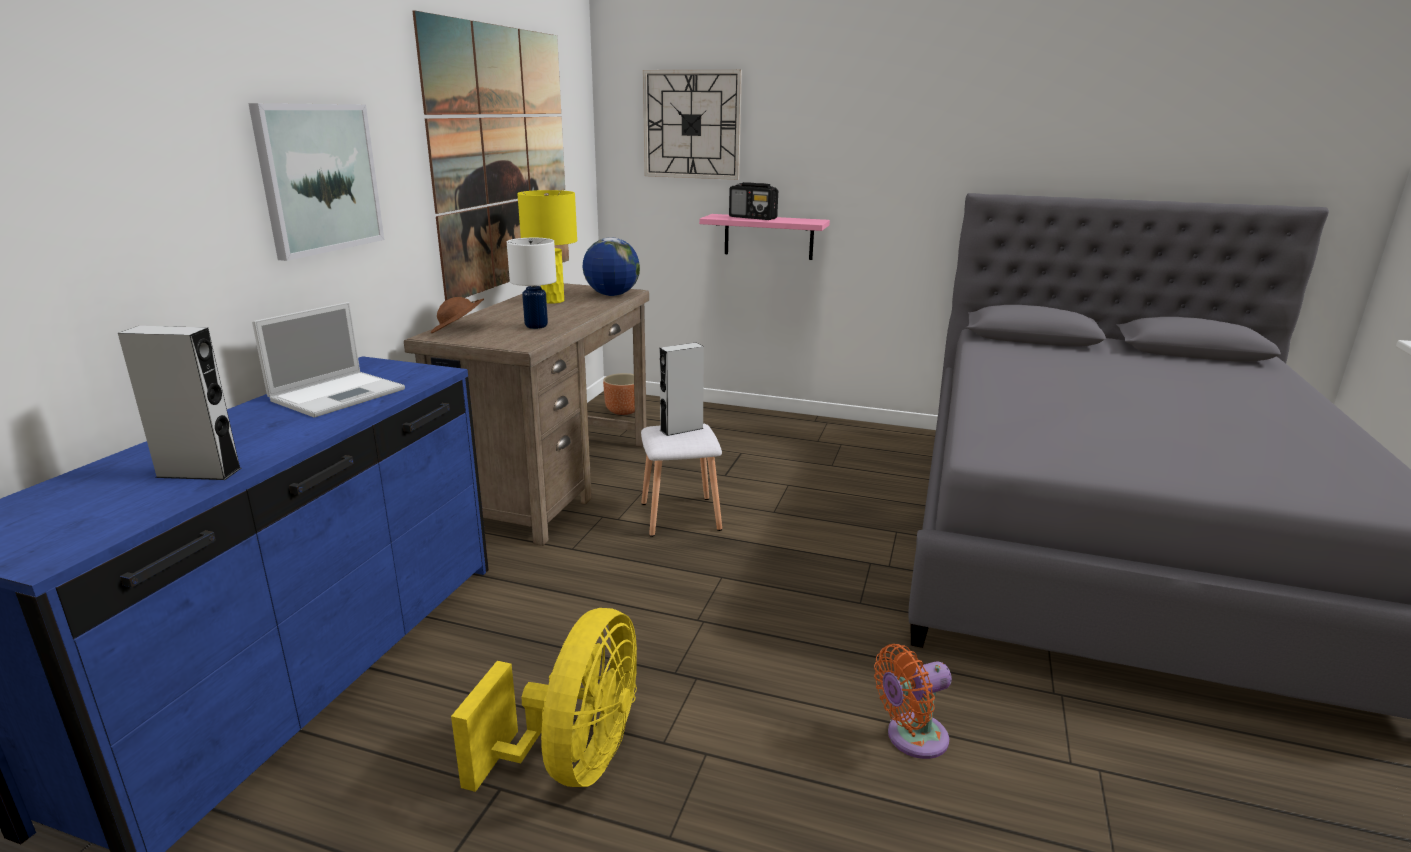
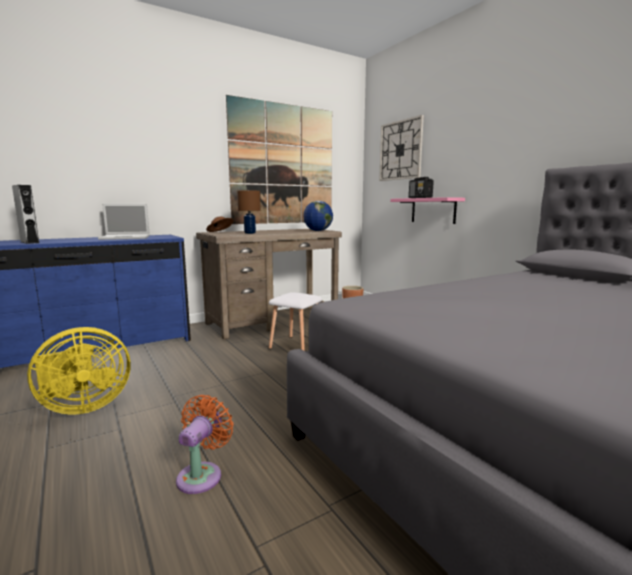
camera: 40 degrees right, 10 degrees down
(319, 178) = (159, 157): picture -> none
(537, 326) = (250, 233): white table lamp -> brown table lamp
(553, 301) = (287, 230): yellow table lamp -> none
(681, 429) = (299, 294): grey speaker -> none
(911, 738) = (202, 474): orange fan -> orange fan turned 90 degrees clockwise

